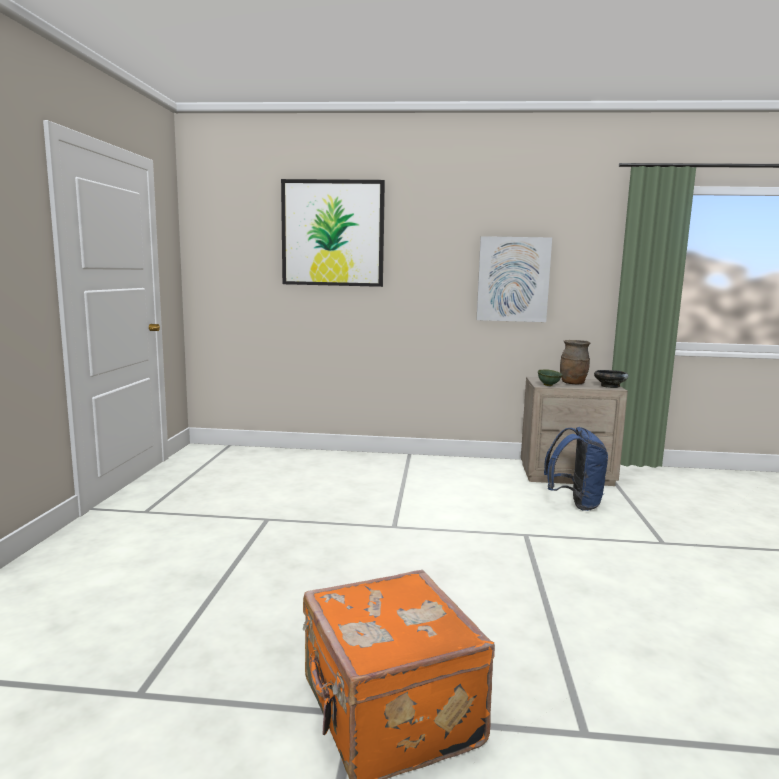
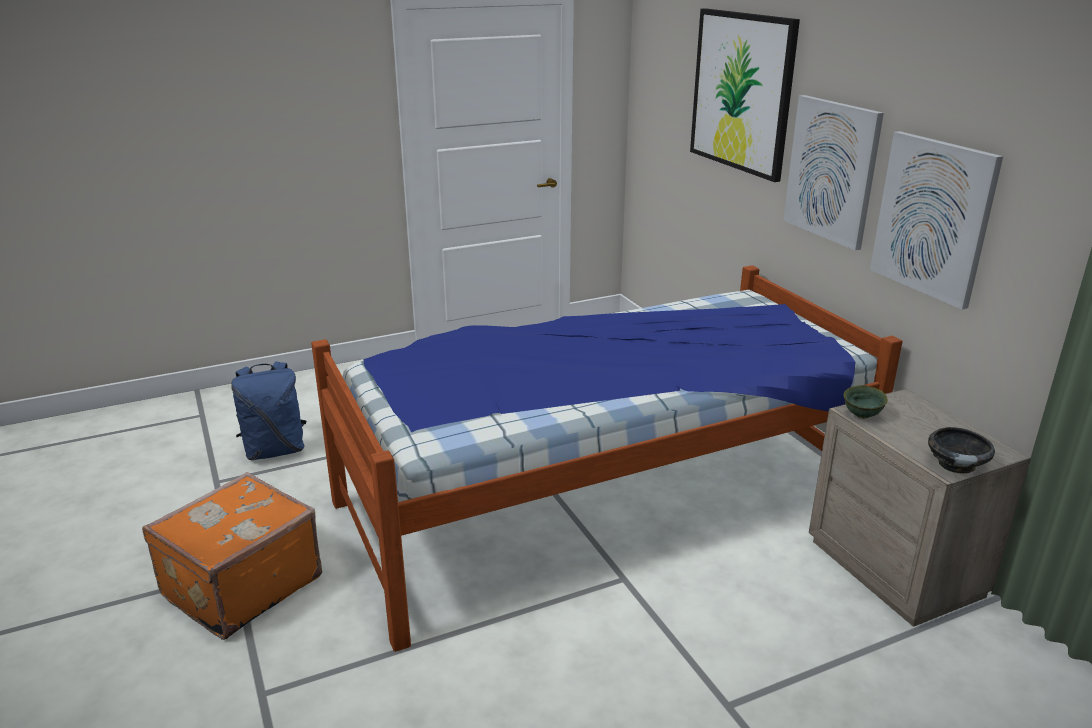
camera: 60 degrees right, 15 degrees up
(429, 516) = (600, 500): none -> bed
(430, 269) = (832, 170): none -> picture
(573, 383) = (916, 431): brown vase -> none
(575, 503) = (779, 599): blue backpack -> blue backpack (275, 450)

